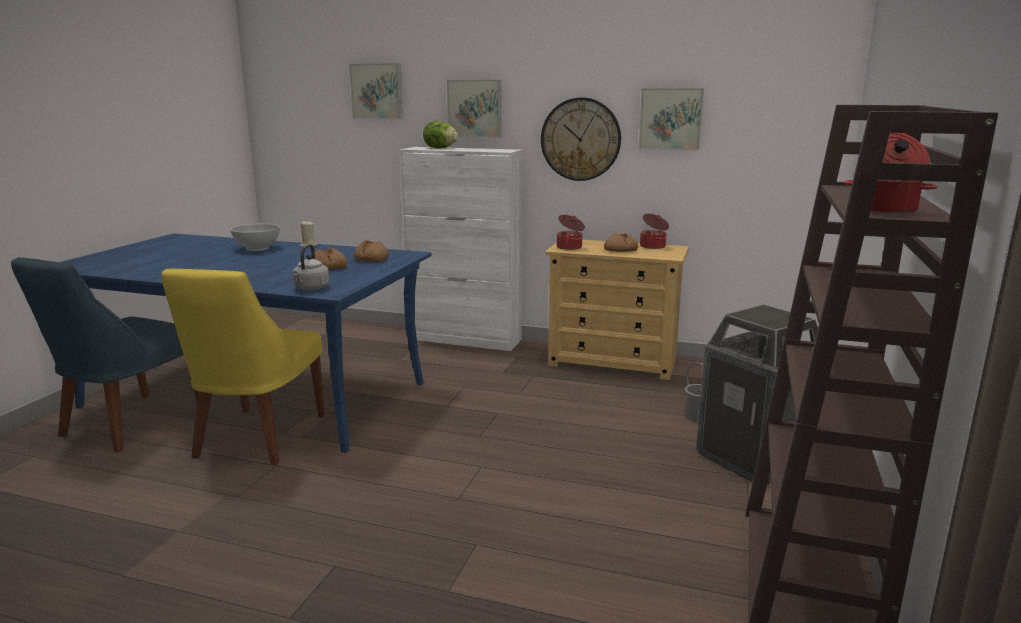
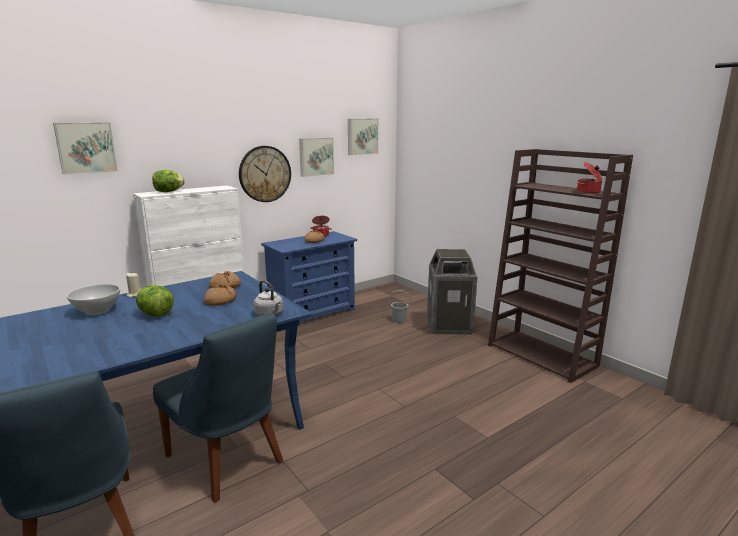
camera: 55 degrees left, 0 degrees up
(257, 438) = (227, 461): yellow chair -> blue chair
(268, 261) = (155, 314): none -> lettuce
(475, 108) = (184, 157): picture -> picture (362, 136)
(570, 247) = (286, 246): cooking pot -> none
(613, 361) = (312, 312): beige dresser -> blue dresser

